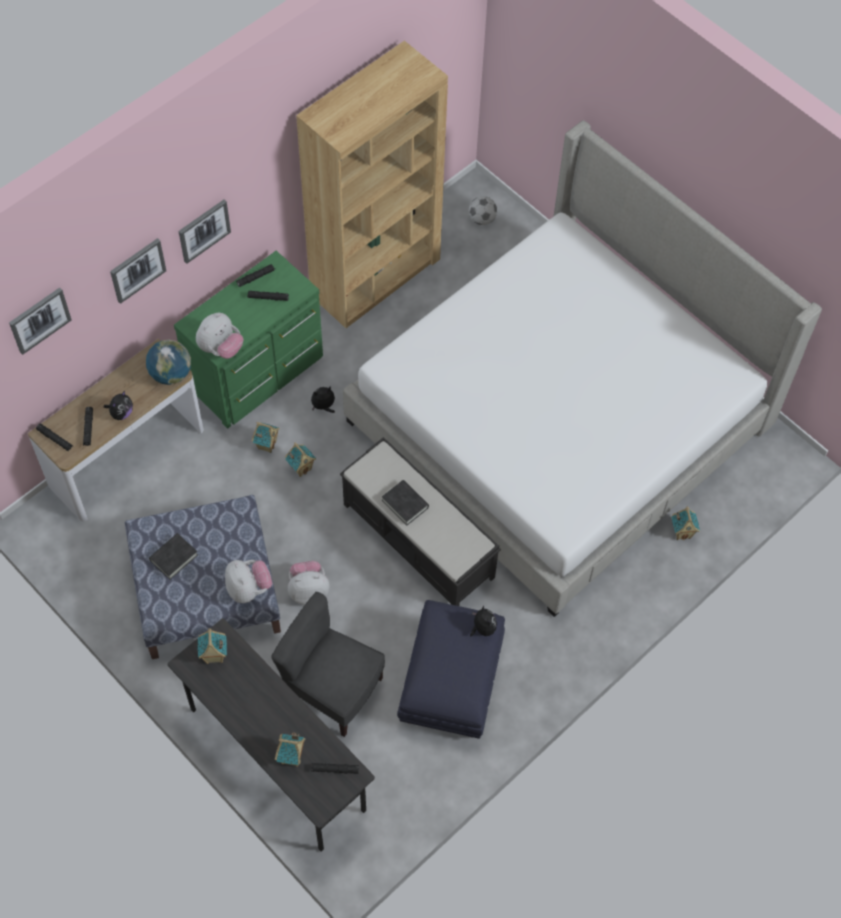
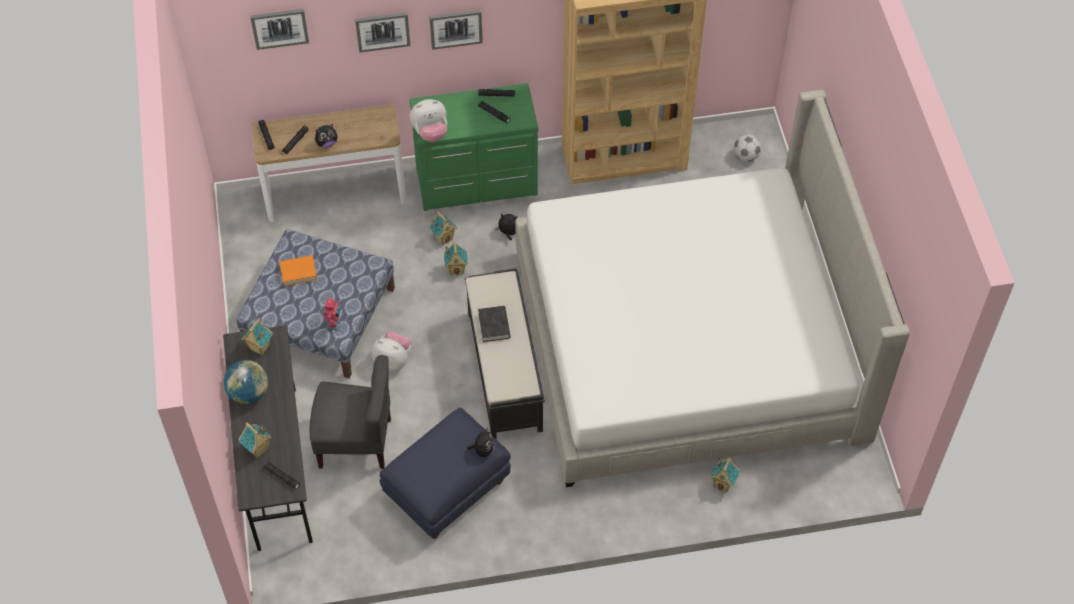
camera: 35 degrees right, 5 degrees down
(171, 374) = (383, 134): globe -> globe (249, 393)
(173, 557) = (298, 272): black book -> orange book
(248, 589) = (334, 324): plush toy -> toy robot
(333, 690) = (356, 442): grey chair -> grey chair turned 120 degrees clockwise

